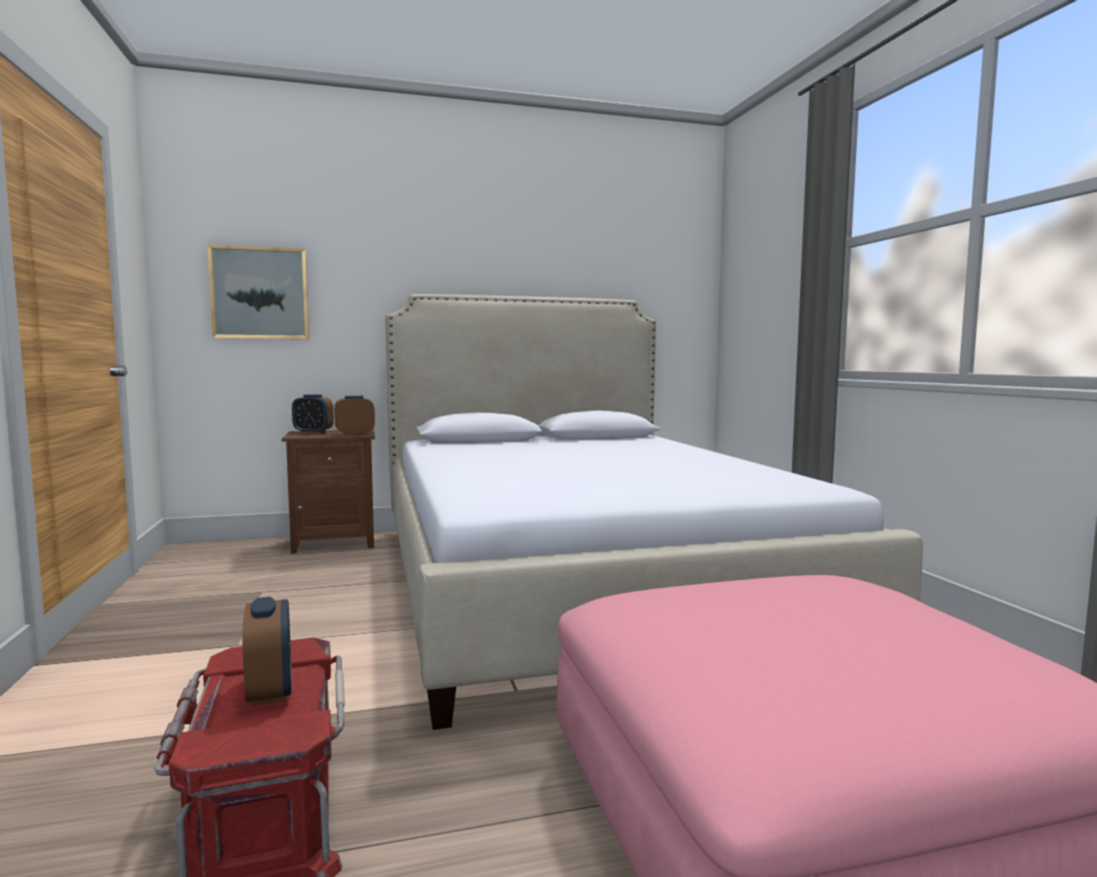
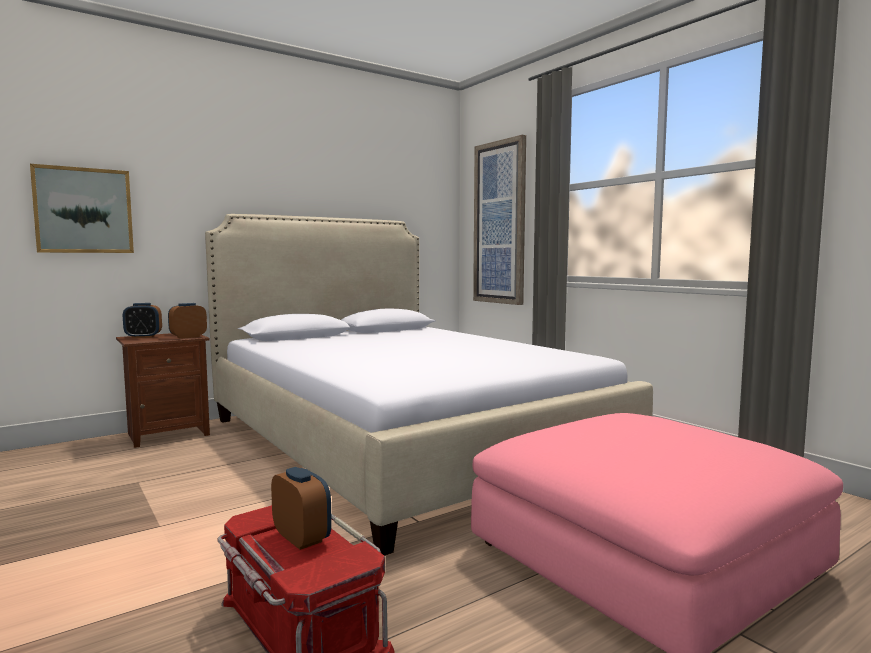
camera: 20 degrees left, 0 degrees up
(763, 299) = (500, 223): none -> picture

